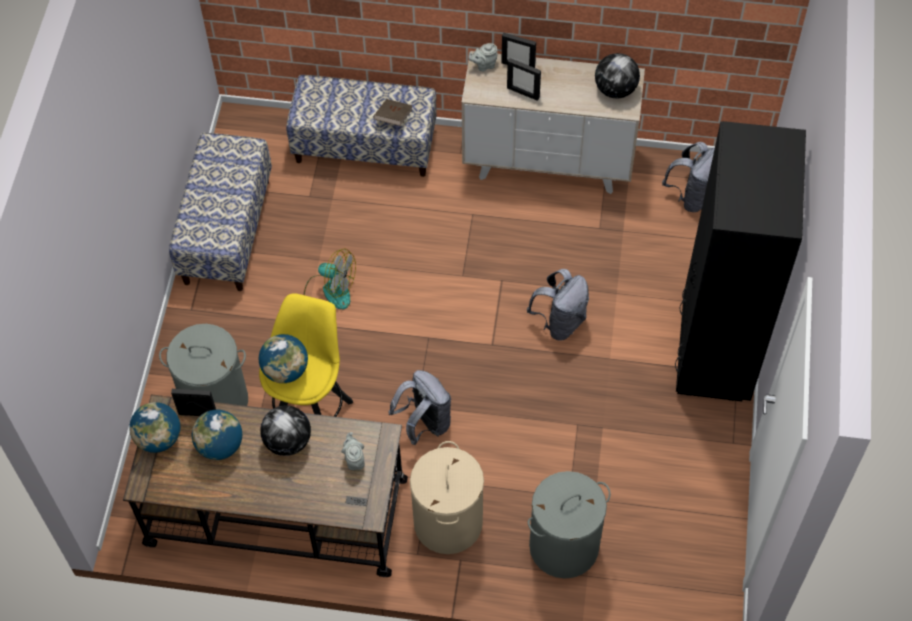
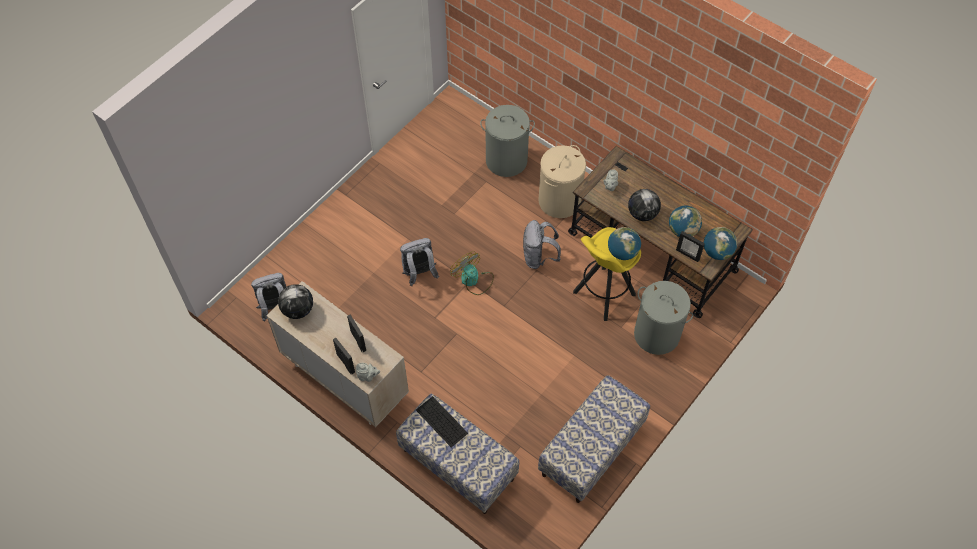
camera: 150 degrees left, 0 degrees up
(329, 291) = (546, 368): fan -> fan (473, 280)
(393, 118) = (441, 421): brown book -> keyboard
(714, 352) = (347, 211): black wardrobe -> none

